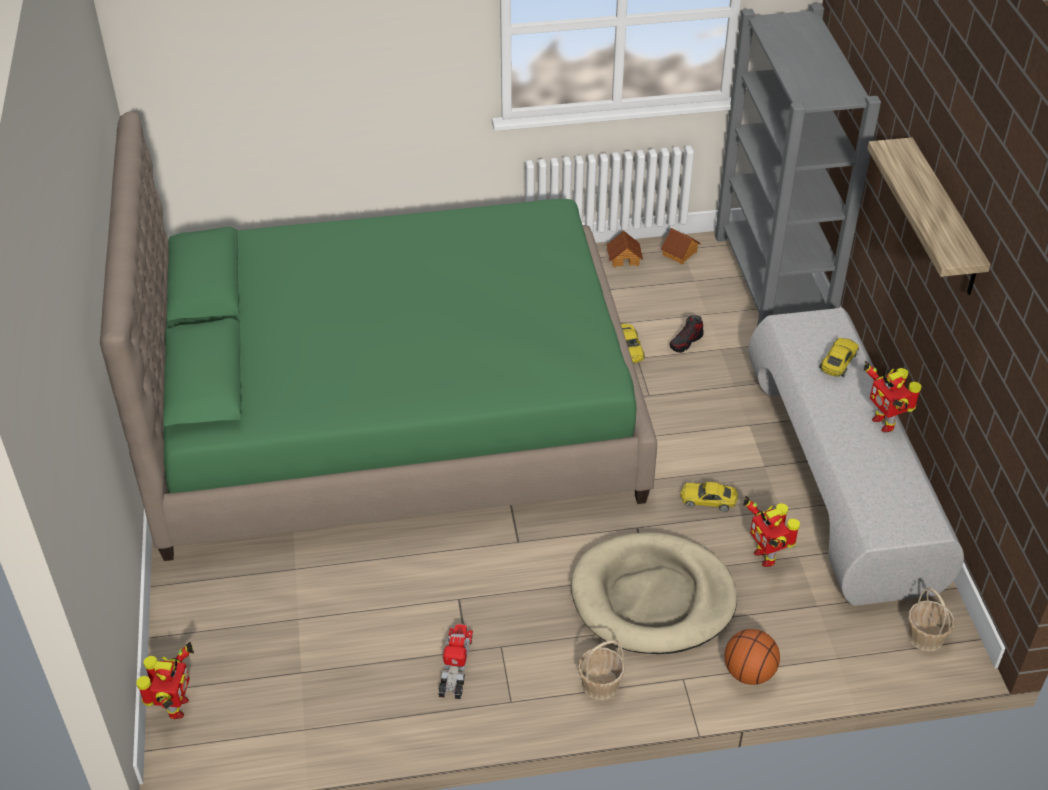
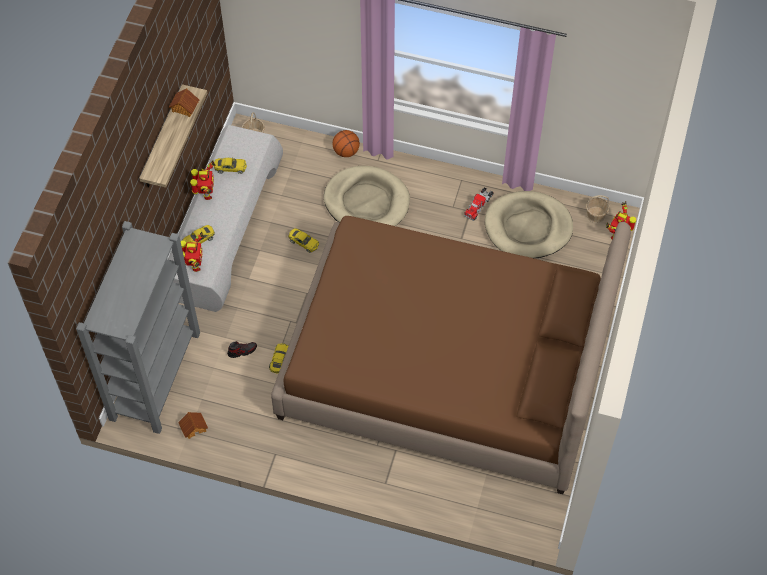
camera: 155 degrees left, 15 degrees up
(349, 661) = (528, 227): none -> beige dog bed
(392, 413) = (445, 368): green bed -> brown bed
(599, 684) = (416, 172): basket -> basket (596, 215)
(624, 258) = (233, 438): toy house -> toy house (184, 107)
(766, 556) = (297, 201): toy robot -> toy robot (195, 266)
(886, 473) = (230, 167): none -> yellow toy car

